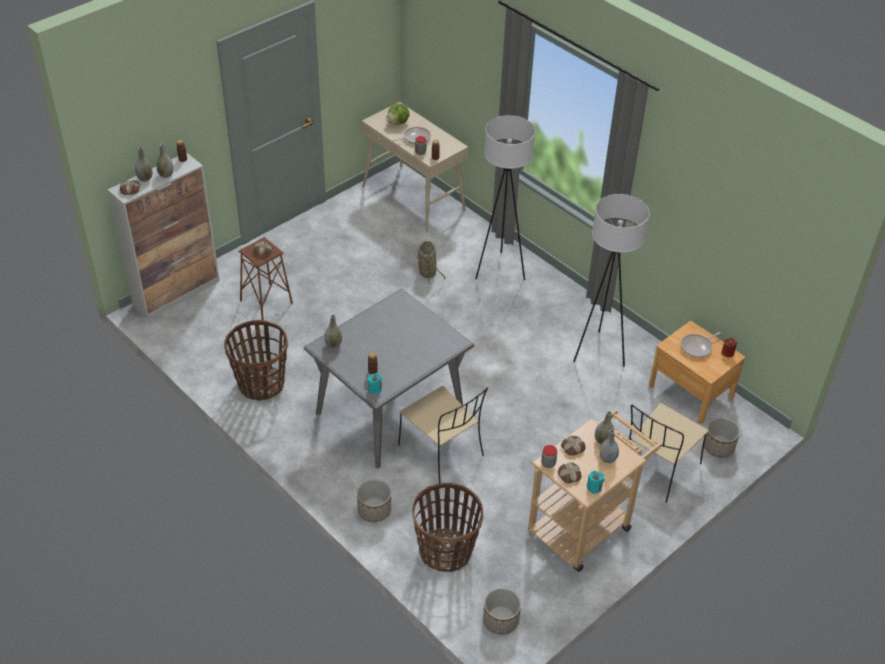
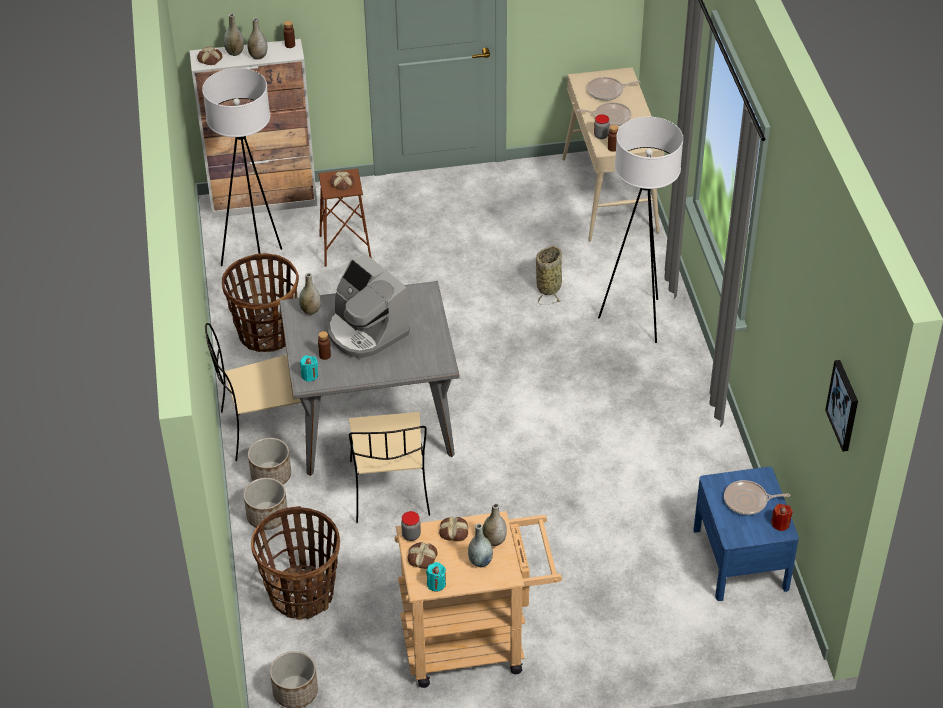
camera: 35 degrees right, 0 degrees up
(385, 342) = (365, 331): none -> coffee machine
(398, 122) = (607, 91): lettuce -> frying pan
(599, 352) = (668, 464): white floor lamp -> white floor lamp (257, 268)
(657, 469) = (614, 626): beige chair -> beige chair (264, 428)
(691, 391) = (740, 558): brown nightstand -> blue nightstand
(718, 447) = (713, 638): planter -> planter (271, 476)
(799, 245) = (844, 405): none -> picture

